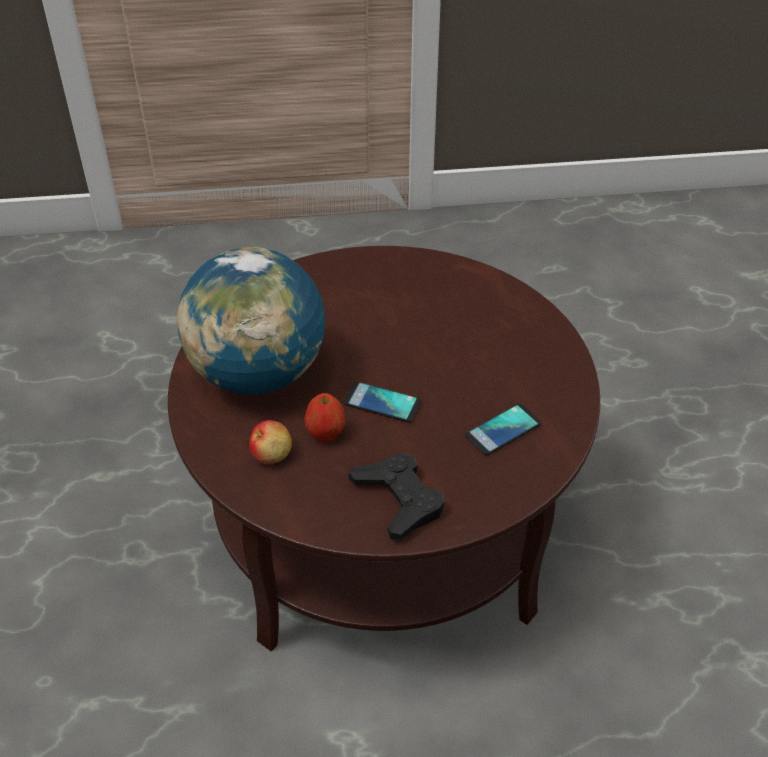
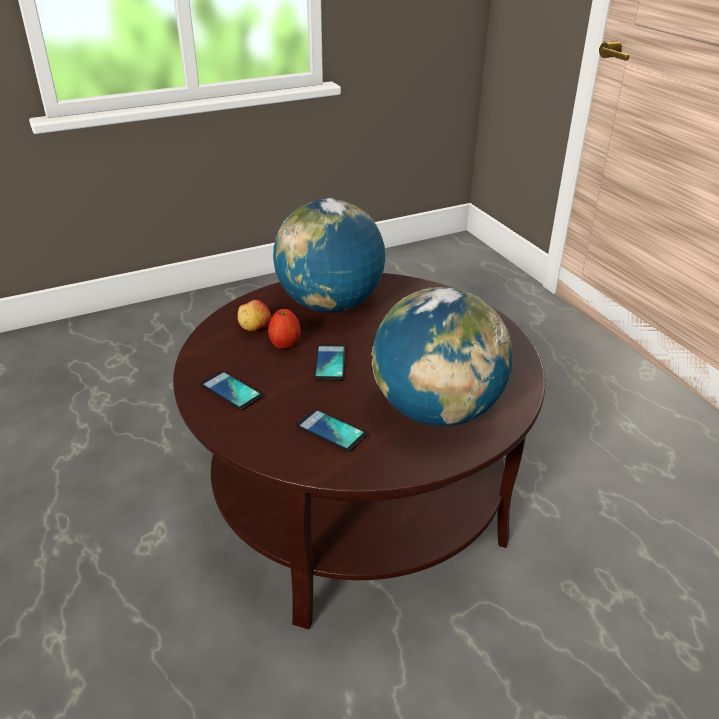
camera: 70 degrees right, 10 degrees down
(399, 499) = (231, 391): black game controller -> phone
(500, 346) = (436, 411): none -> globe

